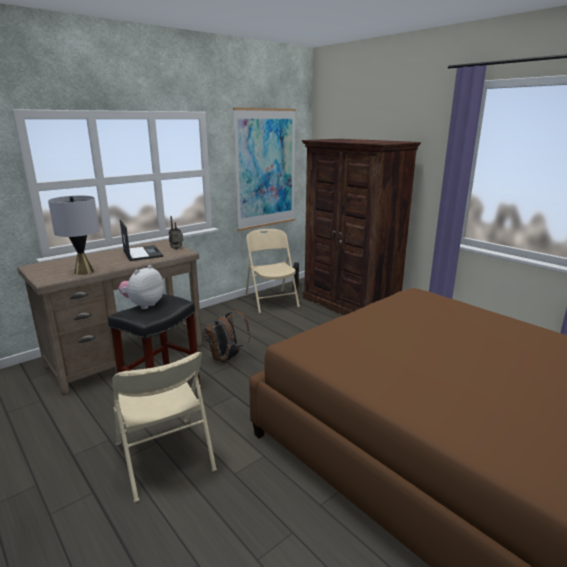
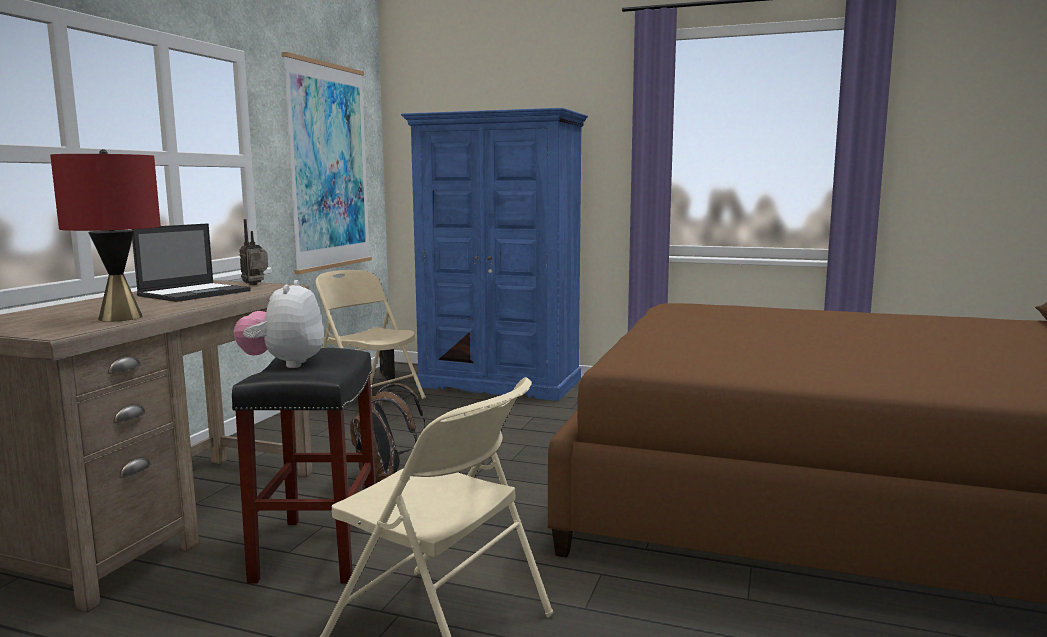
camera: 30 degrees left, 10 degrees down
(84, 271) = (121, 317): grey table lamp -> red table lamp
(142, 253) = (196, 293): laptop -> laptop turned 90 degrees clockwise
(349, 305) = (499, 383): brown wardrobe -> blue wardrobe

